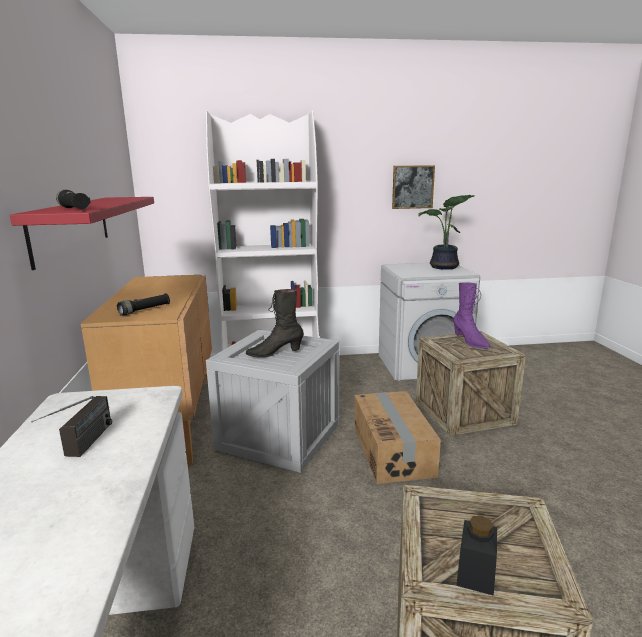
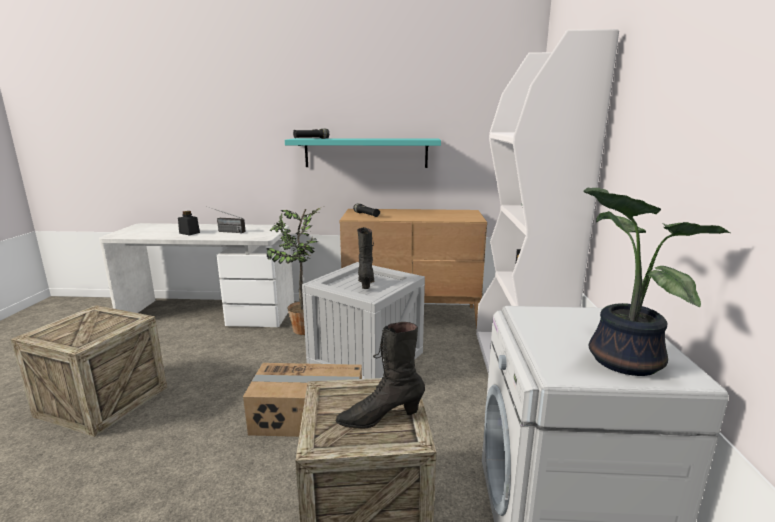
camera: 100 degrees right, 0 degrees up
(72, 227) = (366, 153): red shelf -> turquoise shelf
(208, 497) = (303, 331): none -> potted plant
(412, 187) = (711, 164): picture -> none
(470, 341) = (380, 417): purple boot -> black boot
(475, 573) = (75, 320): black jar -> black jar (189, 233)

